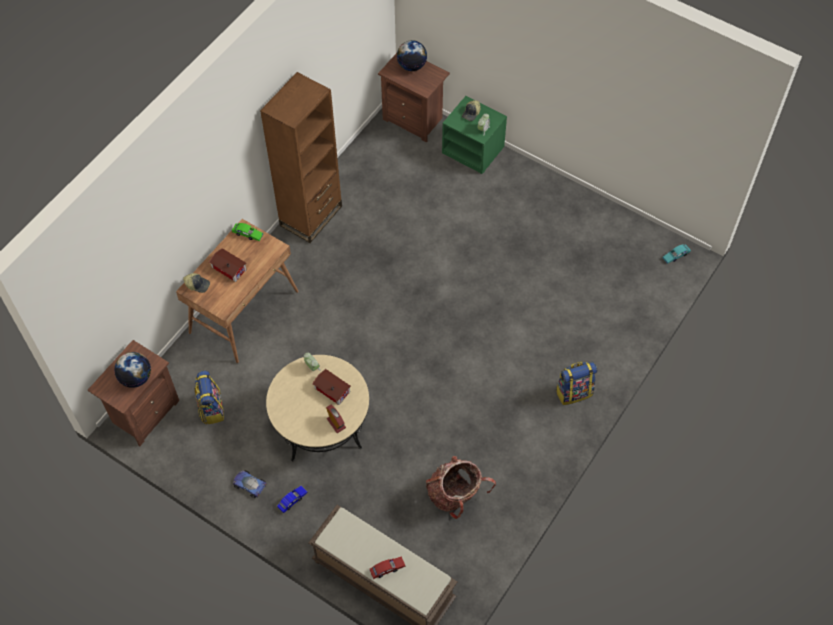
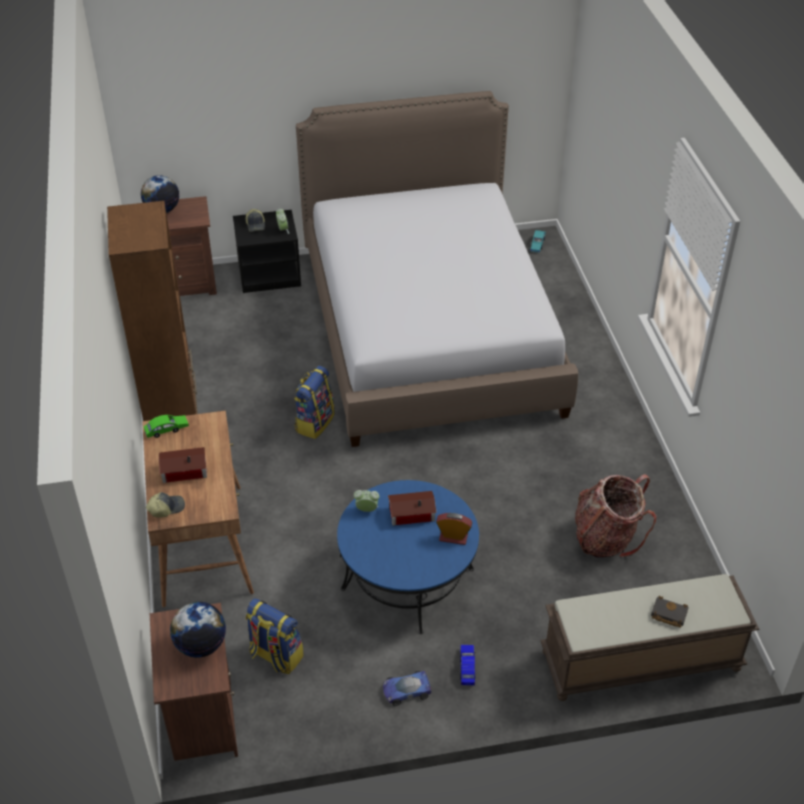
camera: 45 degrees left, 15 degrees down
(321, 423) = (407, 579): beige coffee table -> blue coffee table
(387, 569) = (667, 614): red toy car -> black book
(473, 150) = (270, 274): green nightstand -> black nightstand
(522, 269) = (429, 331): none -> bed
(574, 392) = (592, 387): backpack -> backpack (314, 422)

